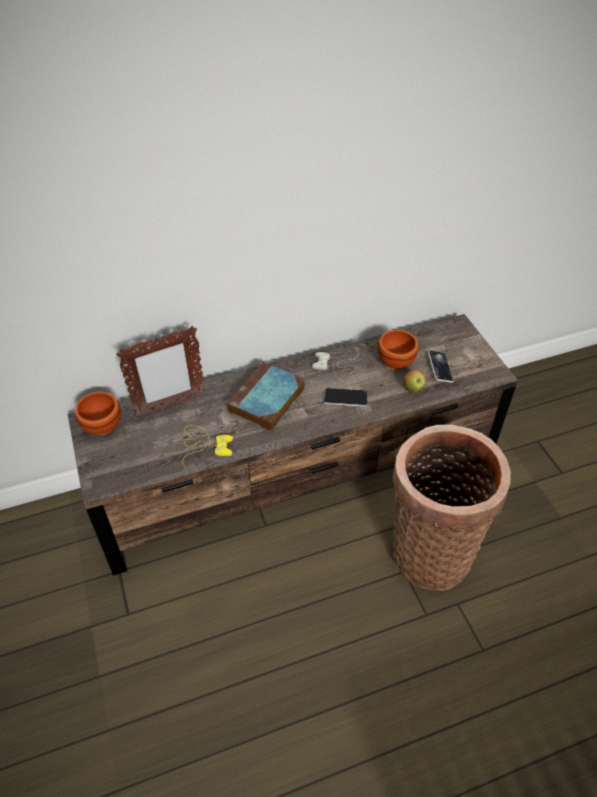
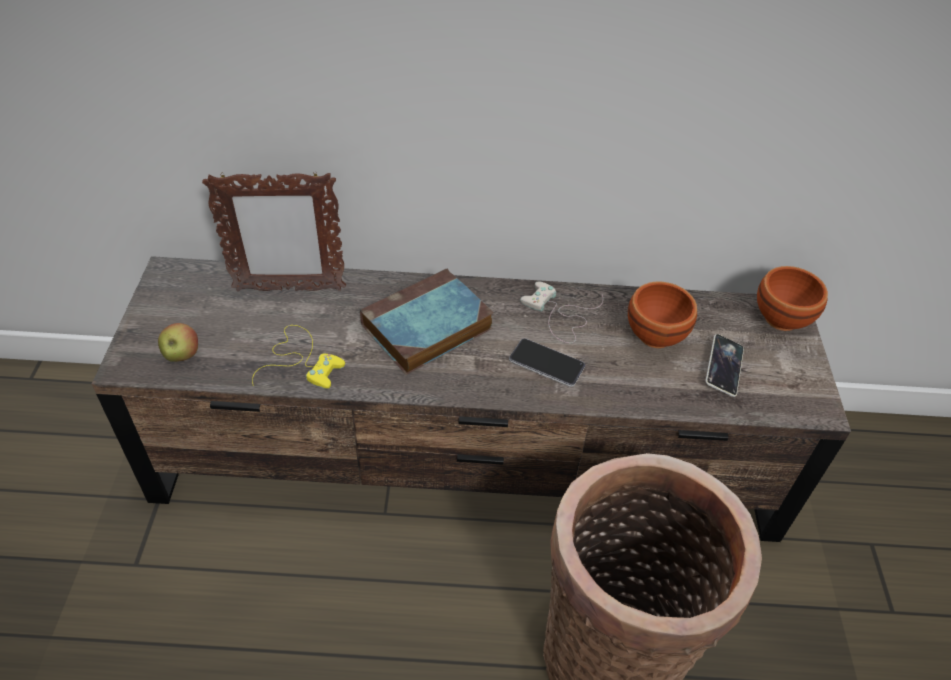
camera: 20 degrees right, 0 degrees up
(102, 427) = (181, 288): brown bowl -> brown bowl (780, 320)
(413, 389) = (662, 385): apple -> apple (182, 355)

